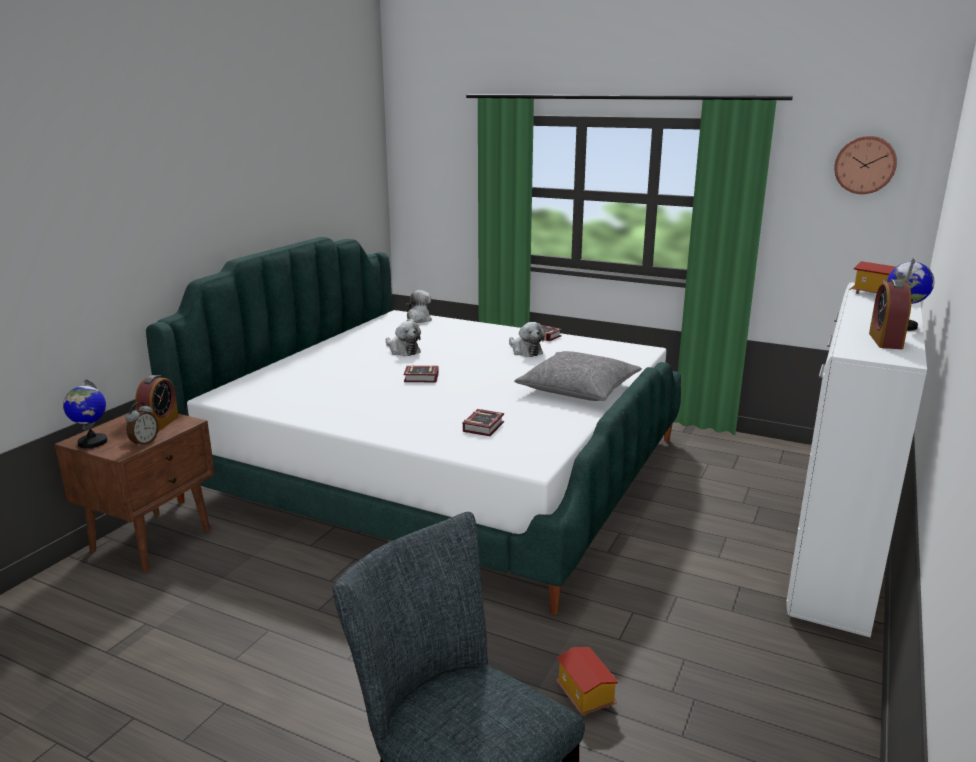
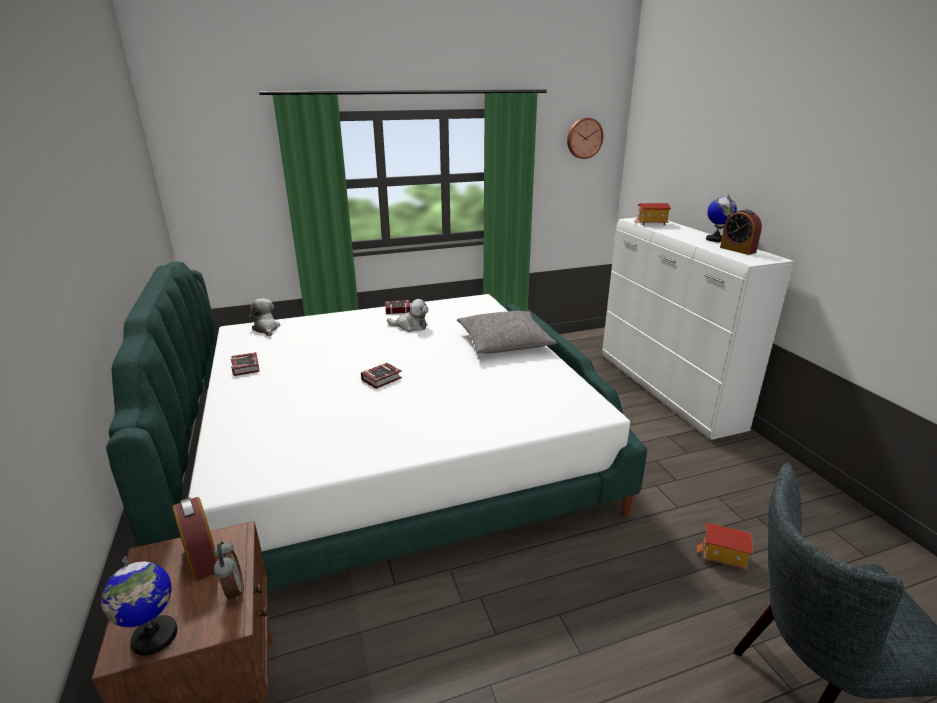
camera: 45 degrees left, 5 degrees up
(403, 351) = (313, 361): plush toy -> none
(485, 426) = (512, 397): book -> book (247, 366)

